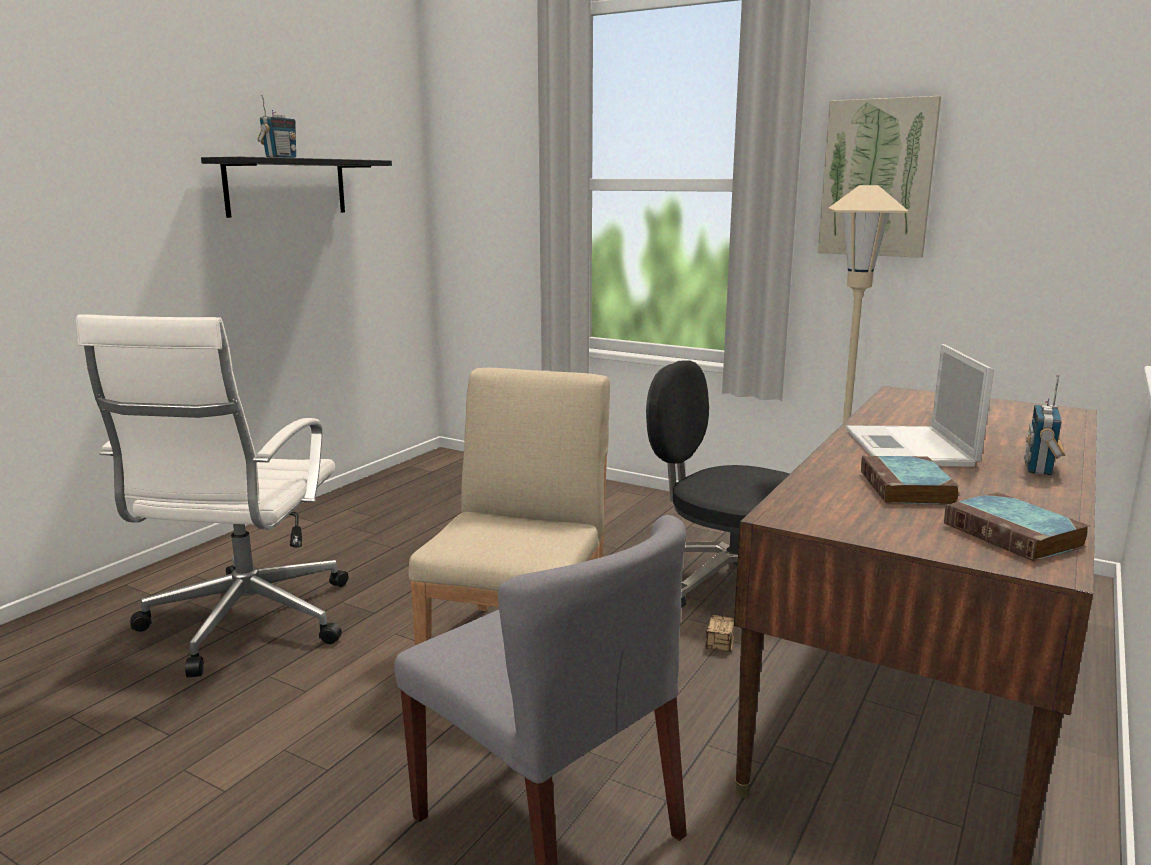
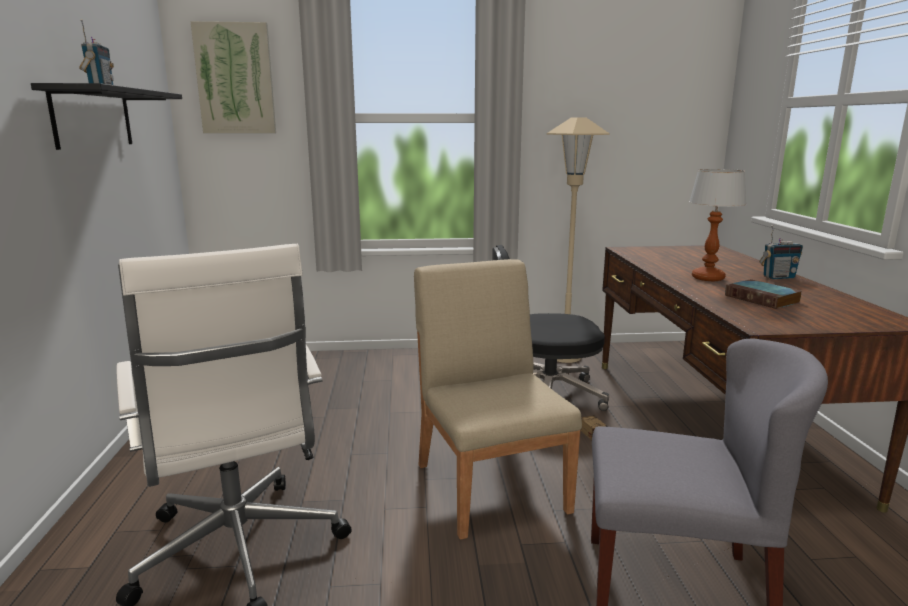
camera: 35 degrees left, 0 degrees up
(877, 178) = (565, 113): picture -> picture (235, 79)
(910, 448) = (708, 278): laptop -> table lamp
(1015, 535) = (856, 311): book -> none
(1039, 468) = (778, 277): radio -> radio turned 90 degrees counterclockwise

